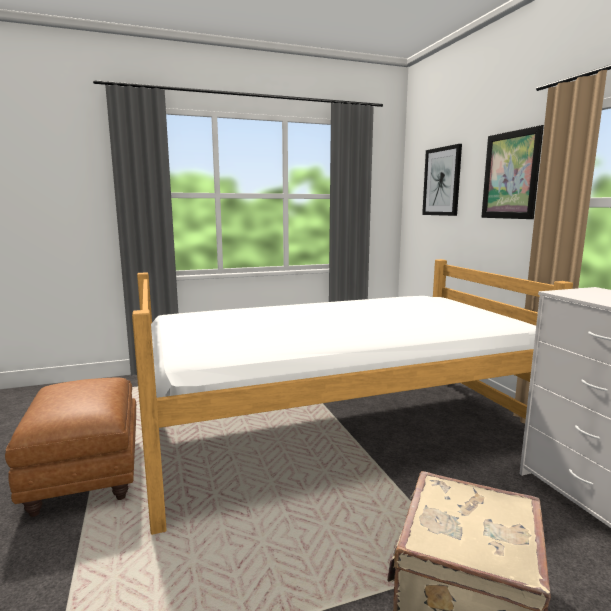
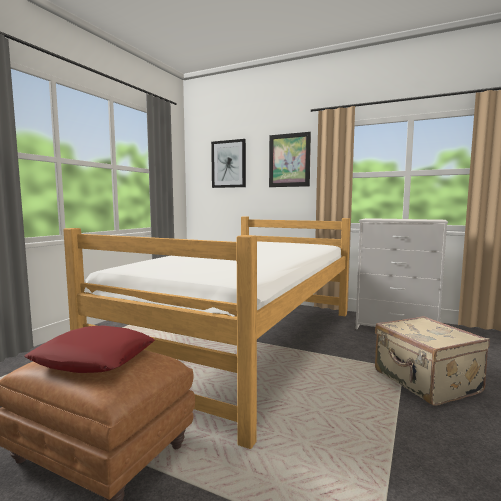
camera: 45 degrees left, 5 degrees down
(74, 394) = (93, 359): none -> red pillow

